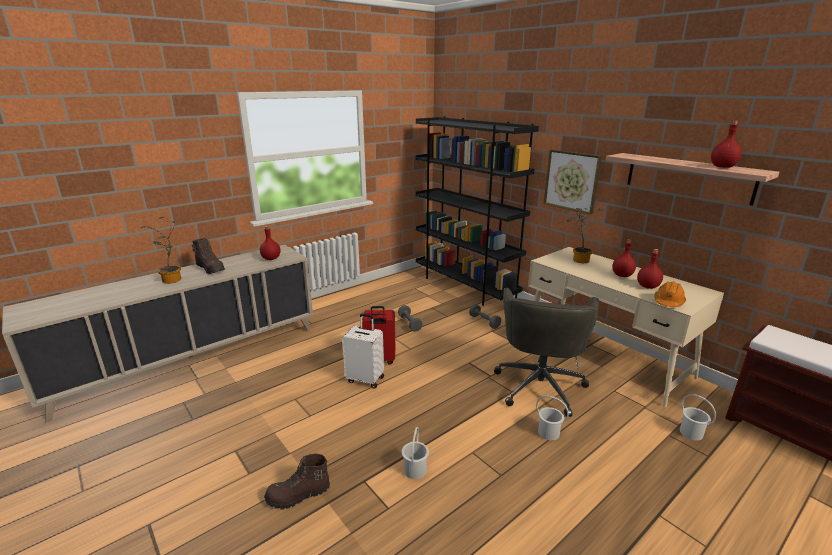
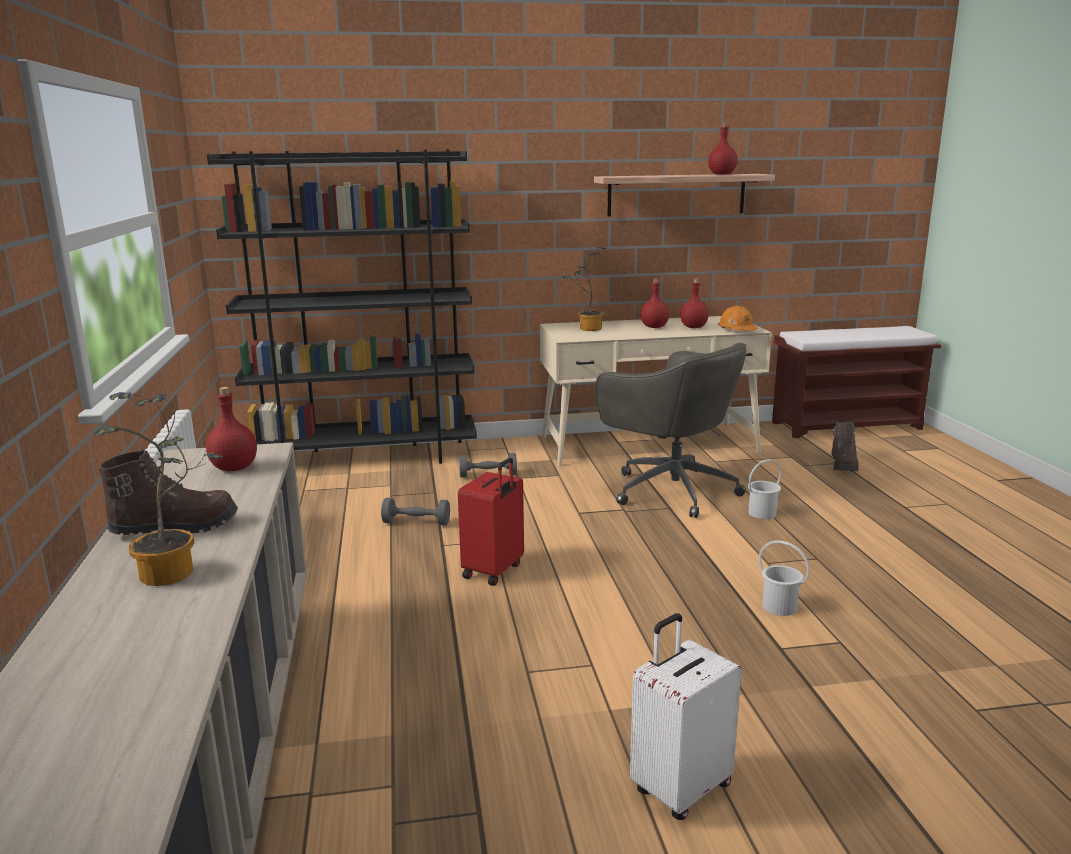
camera: 60 degrees left, 5 degrees down
(298, 496) = (784, 710): brown boot -> brown boot (844, 465)
(366, 379) = (537, 594): white suitcase -> white suitcase (680, 788)
(571, 181) = (526, 227): picture -> none
(691, 433) = (805, 457): white bucket -> none

